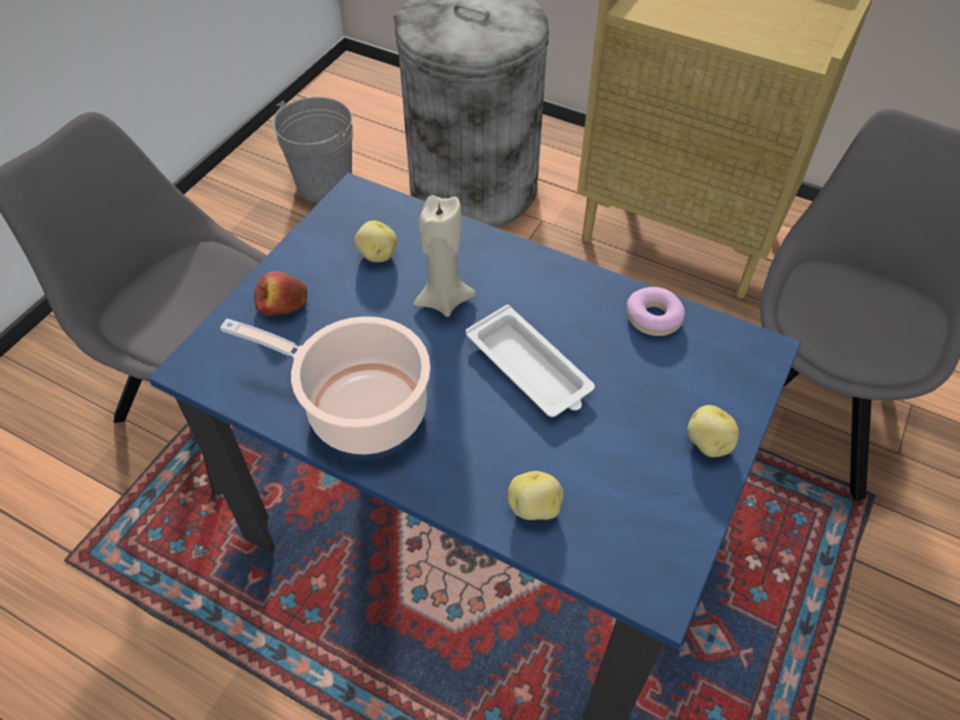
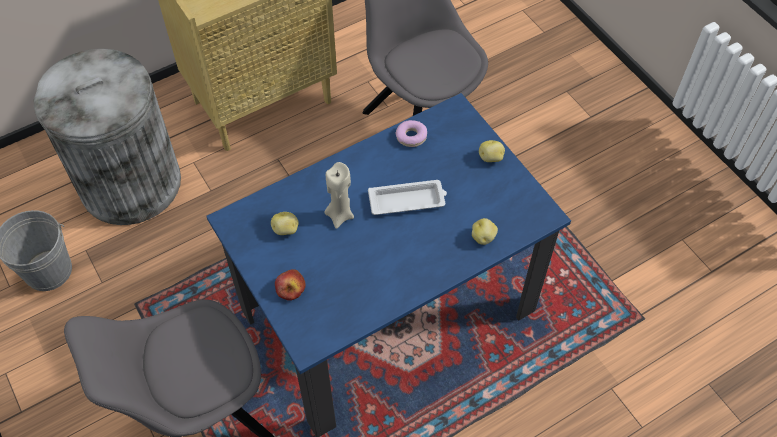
camera: 60 degrees left, 5 degrees up
(359, 408) = (385, 281): cooking pot -> none

